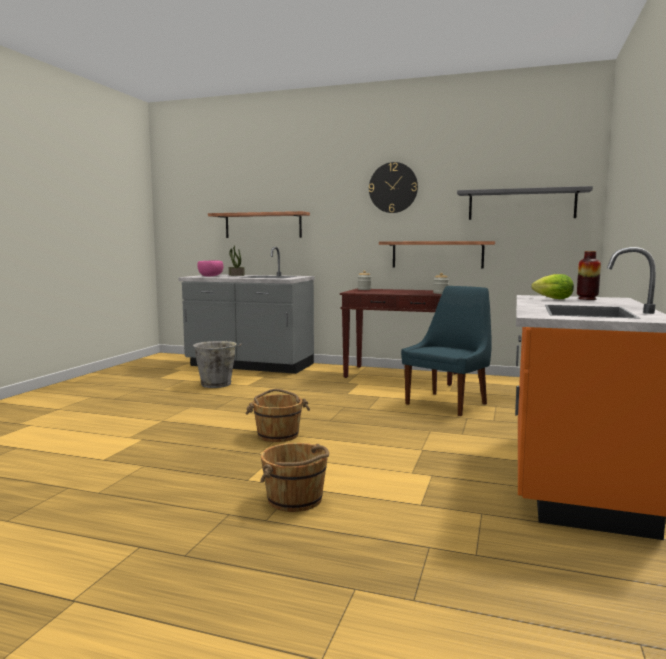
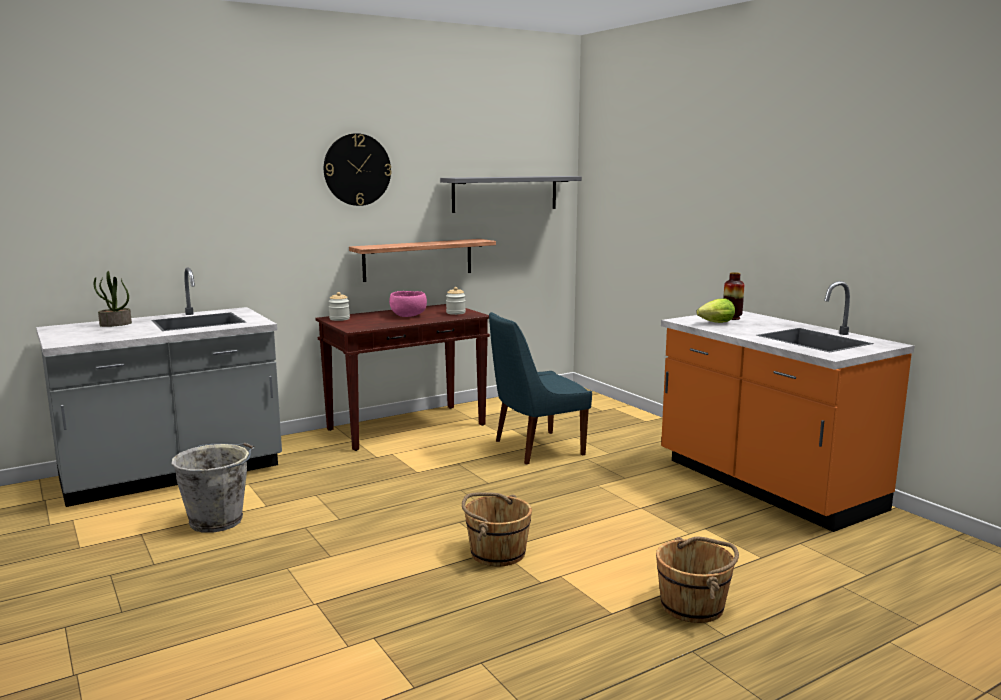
camera: 50 degrees left, 5 degrees up
(211, 276) = (90, 335): pink bowl -> pink bowl (408, 315)
(263, 225) = (142, 230): shelf -> none
(448, 403) = (535, 448): blue chair -> blue chair turned 105 degrees counterclockwise

